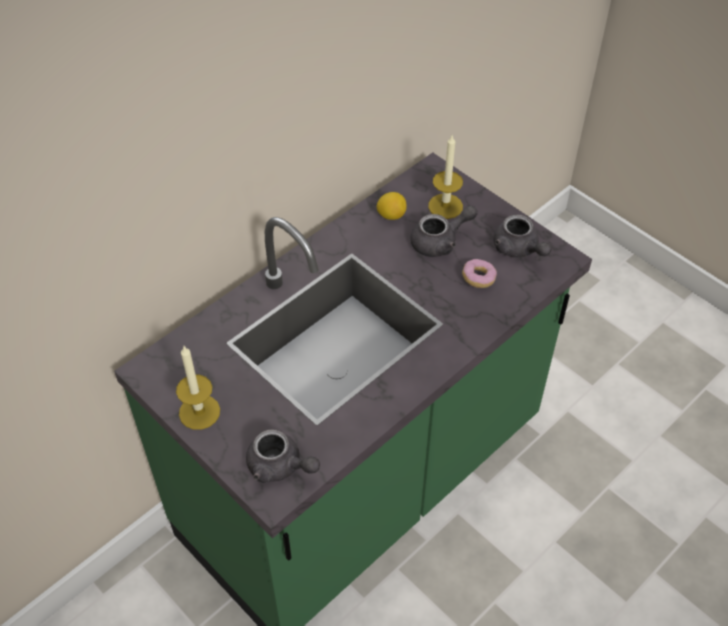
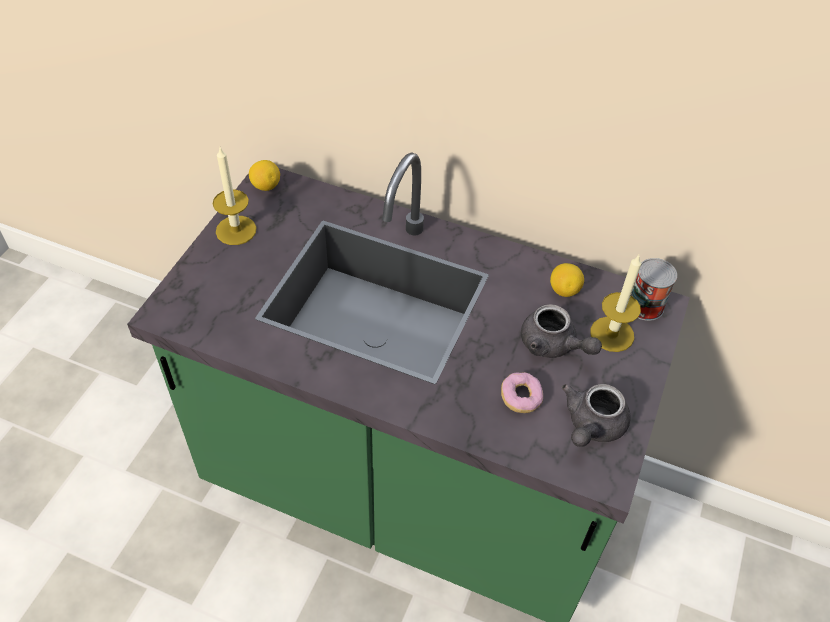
camera: 65 degrees right, 0 degrees up
(154, 373) = (266, 186): none -> lemon
(280, 467) = (196, 307): grey teapot -> none
(429, 178) = (645, 306): none -> can

